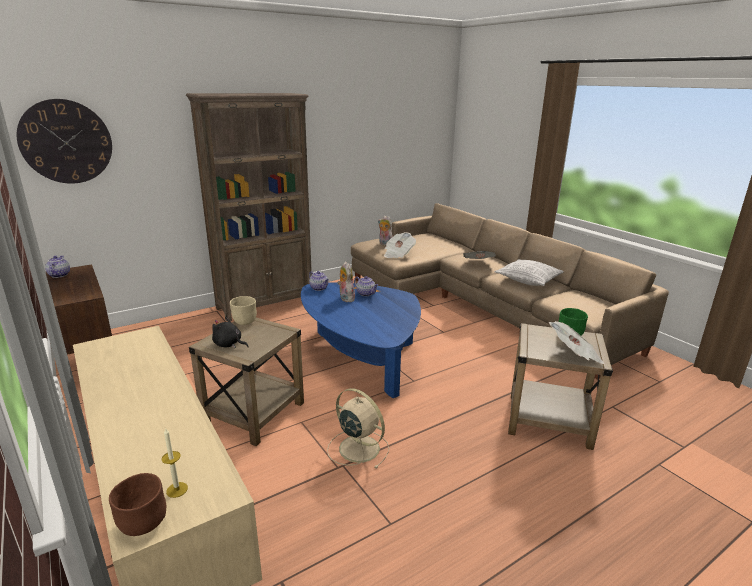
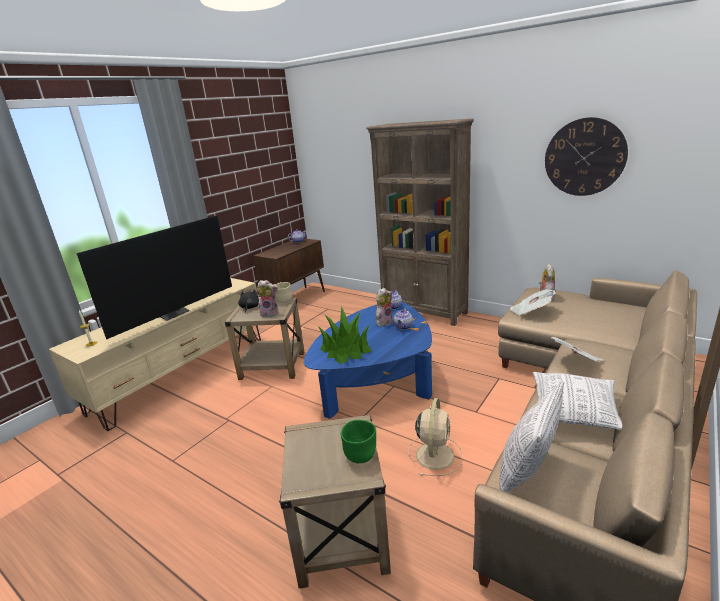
camera: 70 degrees right, 0 degrees up
(66, 142) = (323, 159): wall clock -> wall clock (584, 157)
(143, 523) = (69, 345): brown bowl -> none
(170, 396) = (174, 313): none -> television
(271, 334) = (270, 313): none -> plush toy
(357, 447) = (250, 420): beige fan -> beige fan (435, 454)
(380, 324) = (346, 350): none -> potted plant
(574, 355) = (303, 465): newspaper -> none
(578, 307) = (526, 474): none -> pillow

